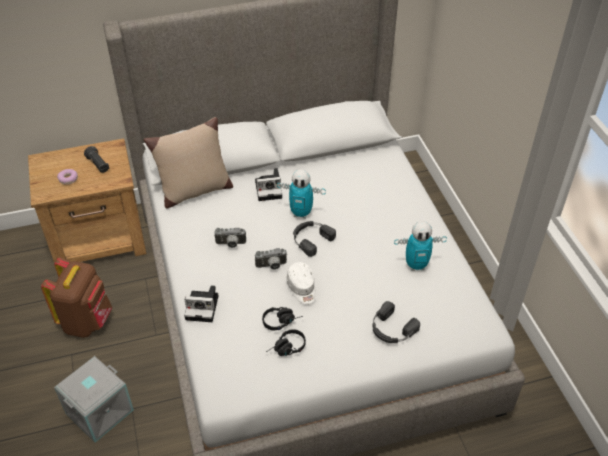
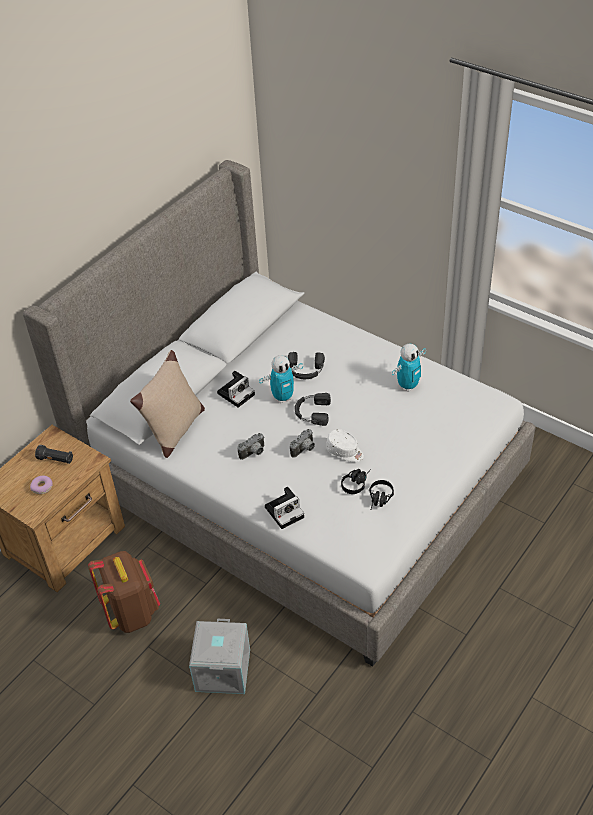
camera: 35 degrees left, 0 degrees up
(391, 329) = (436, 440): black headphones -> black headphones (305, 370)

